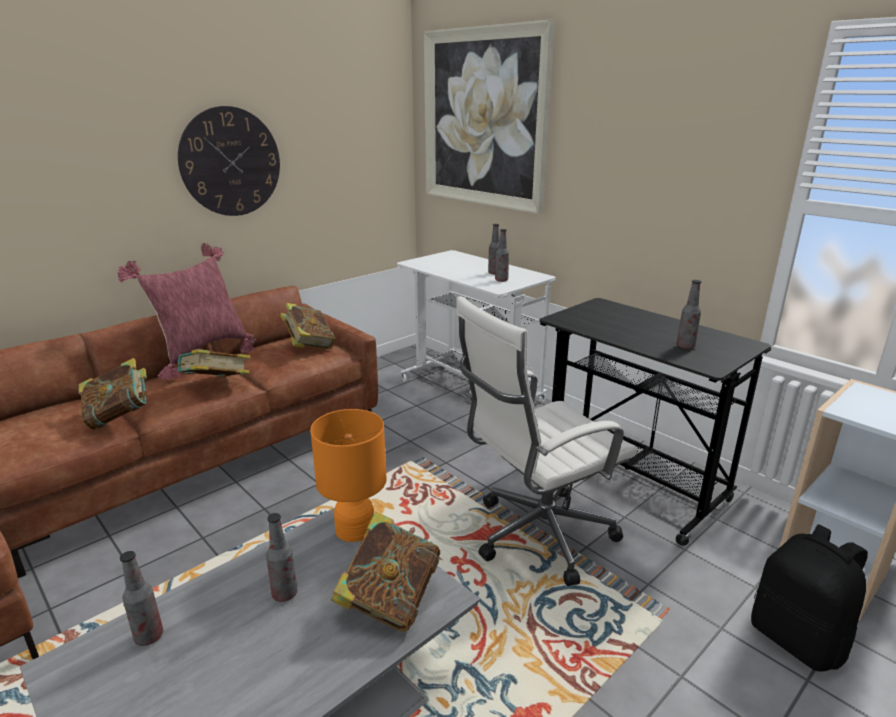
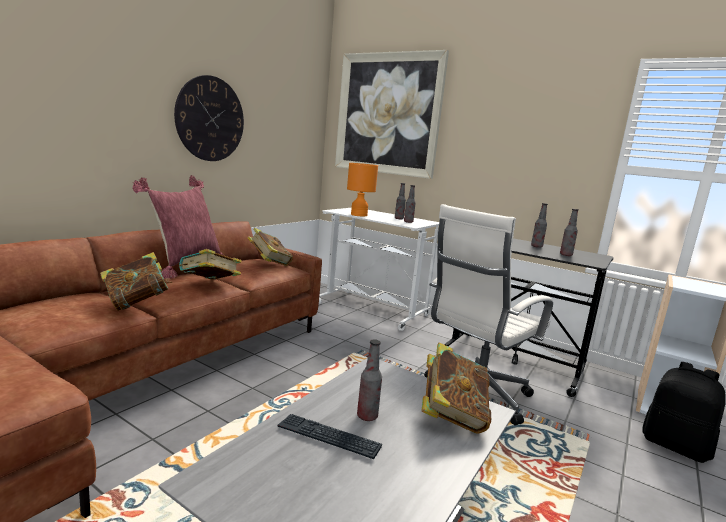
camera: 15 degrees left, 10 degrees down
(149, 636) = (271, 452): bottle -> bottle (536, 246)
(222, 621) = (328, 437): none -> keyboard
(354, 529) = (388, 373): orange table lamp -> orange table lamp (358, 215)

